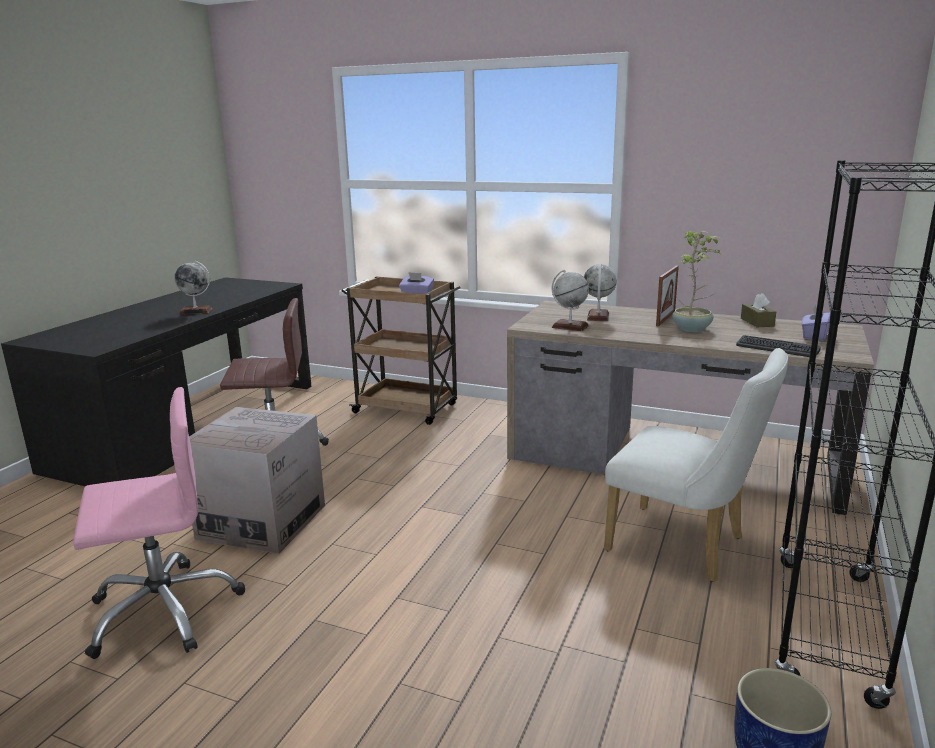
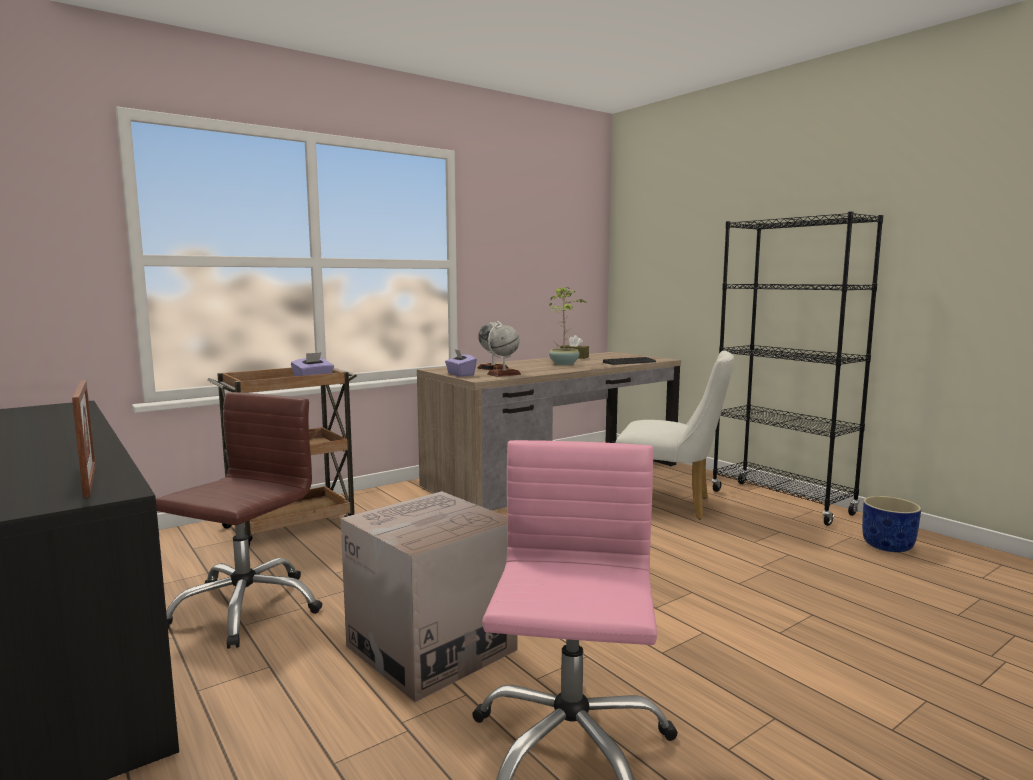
camera: 60 degrees left, 10 degrees down
(196, 311) = (67, 440): globe -> none
(665, 319) = (530, 363): picture frame -> picture frame (89, 481)
(685, 546) = (671, 505): white chair -> white chair turned 45 degrees clockwise
(814, 336) = (618, 356): purple tissue box -> purple tissue box (460, 374)

